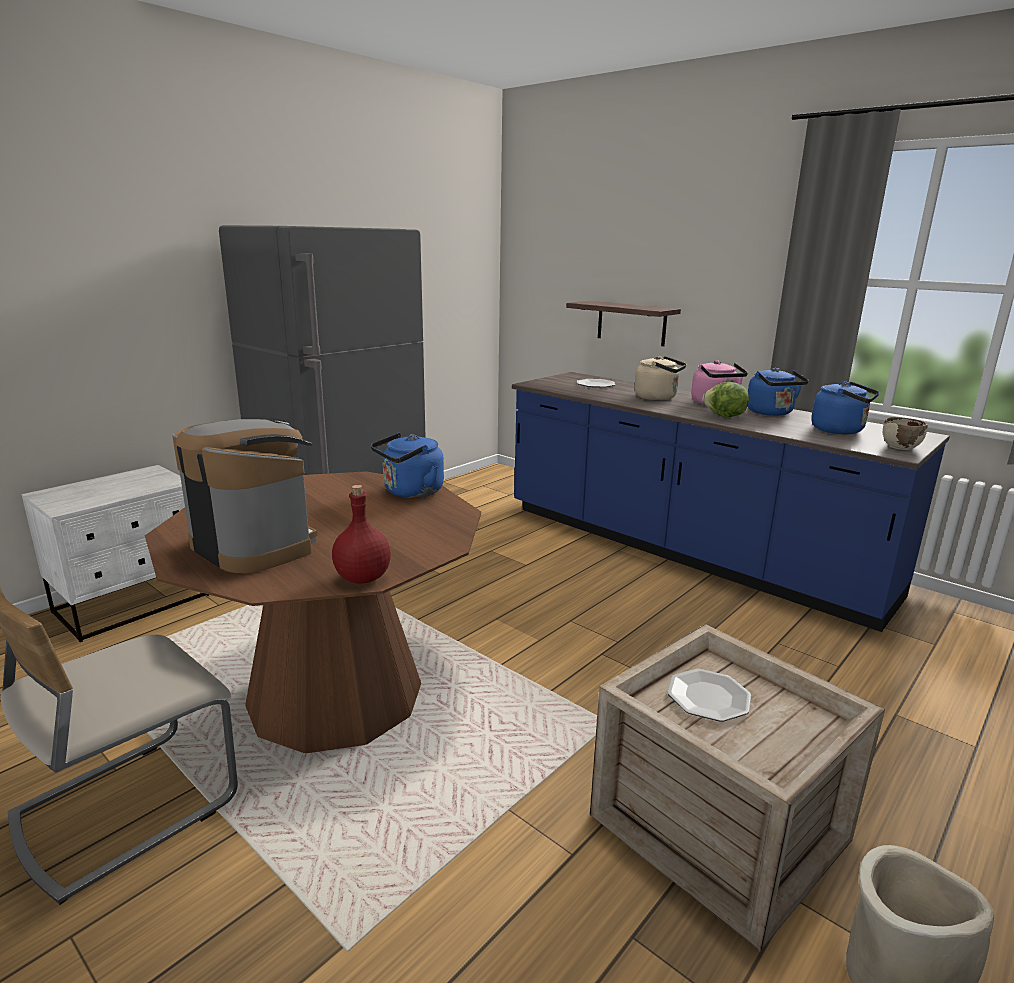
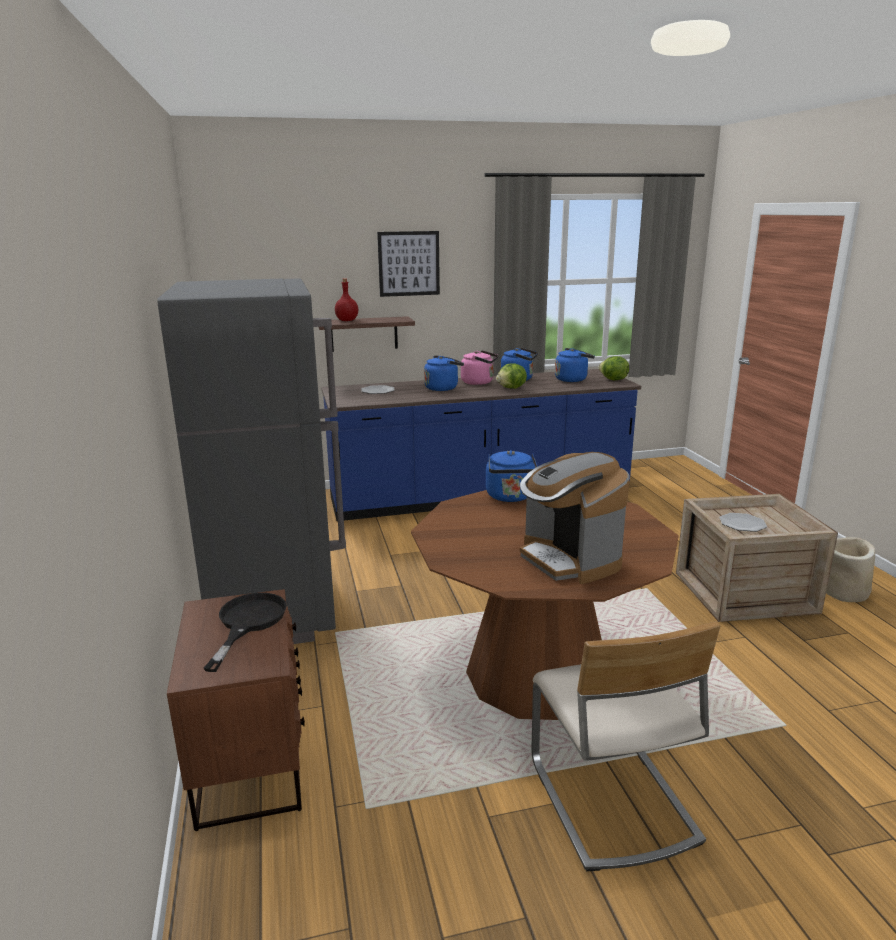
camera: 55 degrees left, 0 degrees up
(130, 487) = (248, 623): none -> black frying pan
(134, 604) = (252, 762): white nightstand -> brown nightstand
(255, 545) = (569, 559): coffee machine -> coffee machine turned 105 degrees counterclockwise
(361, 578) = (656, 537): red bottle -> red bottle (347, 320)
(658, 397) = (443, 388): beige kettle -> blue kettle
(690, 242) = (409, 263): none -> picture
(900, 447) = (613, 380): beige bowl -> lettuce

